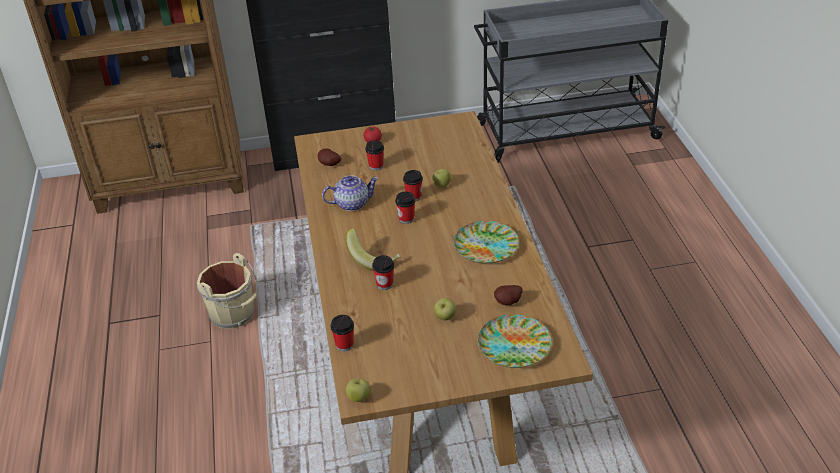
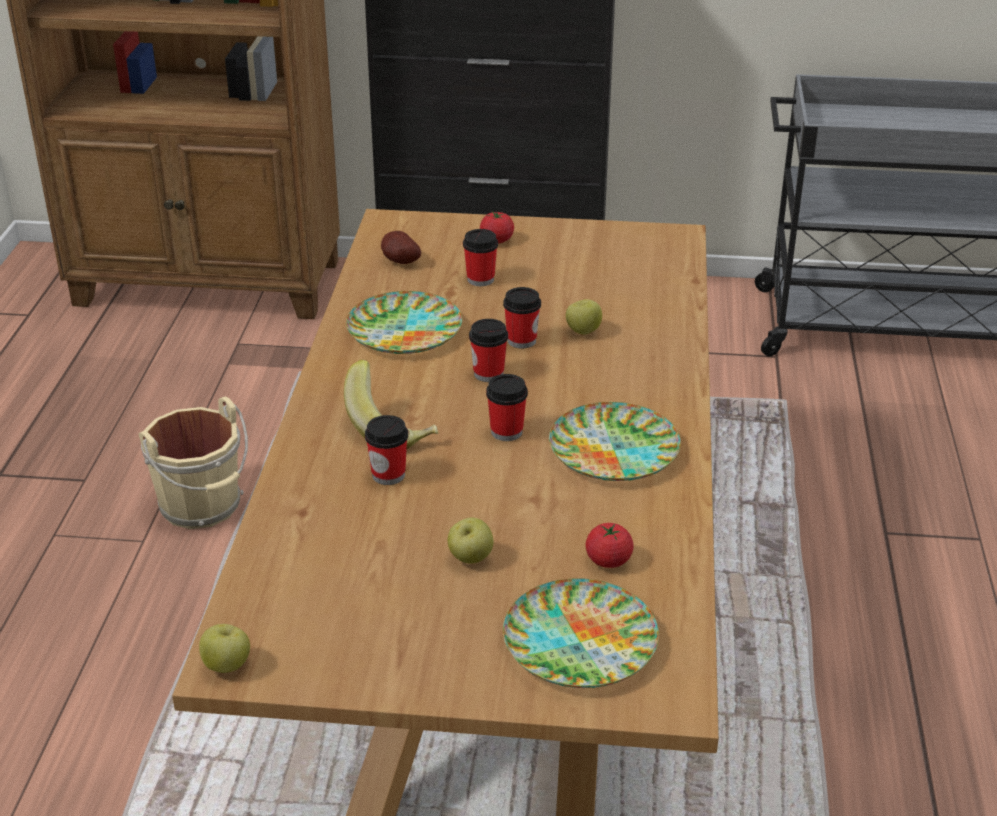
camera: 15 degrees right, 5 degrees down
(344, 345) = (255, 563): cup -> cup (506, 432)
(351, 204) = (404, 330): teapot -> plate
(509, 303) = (608, 560): potato -> tomato

